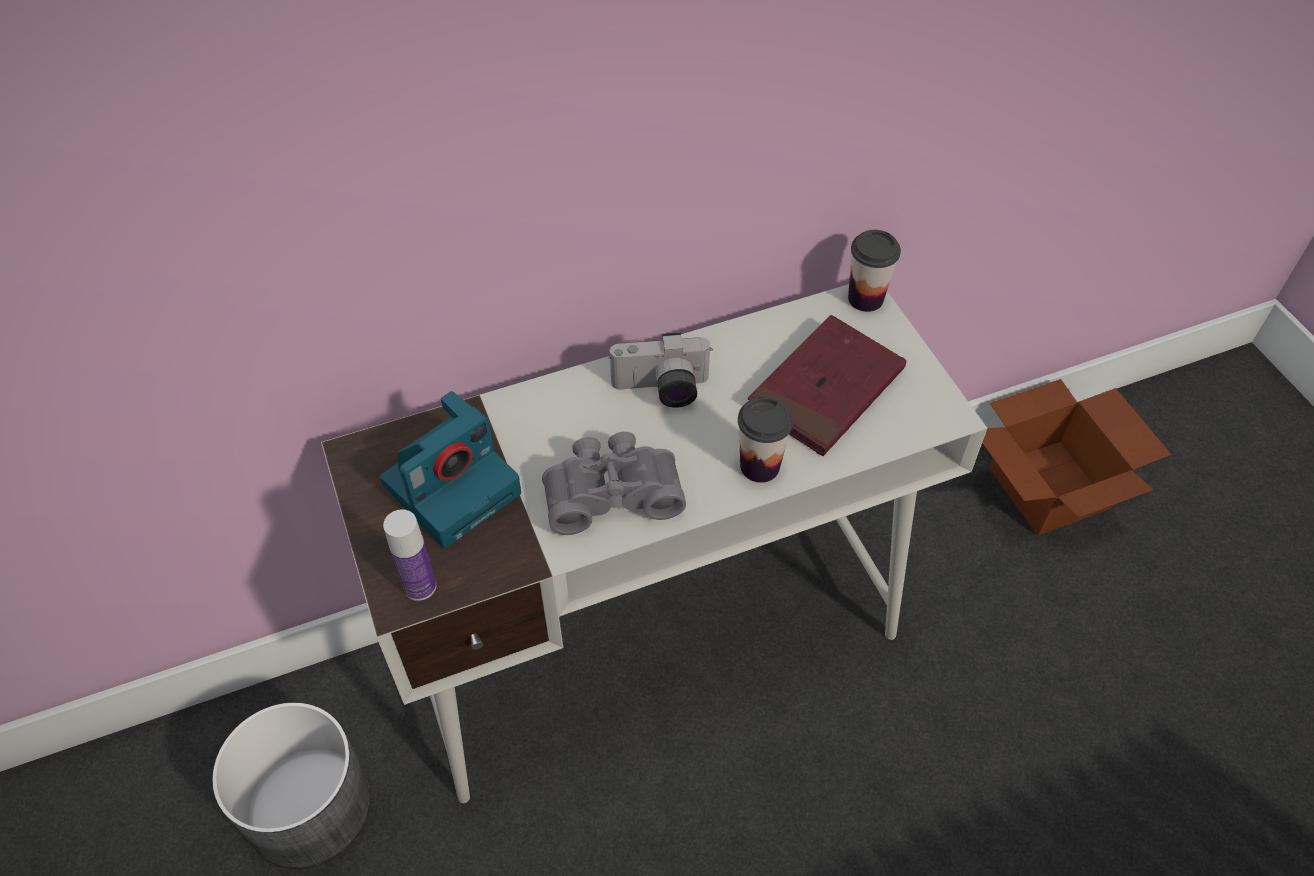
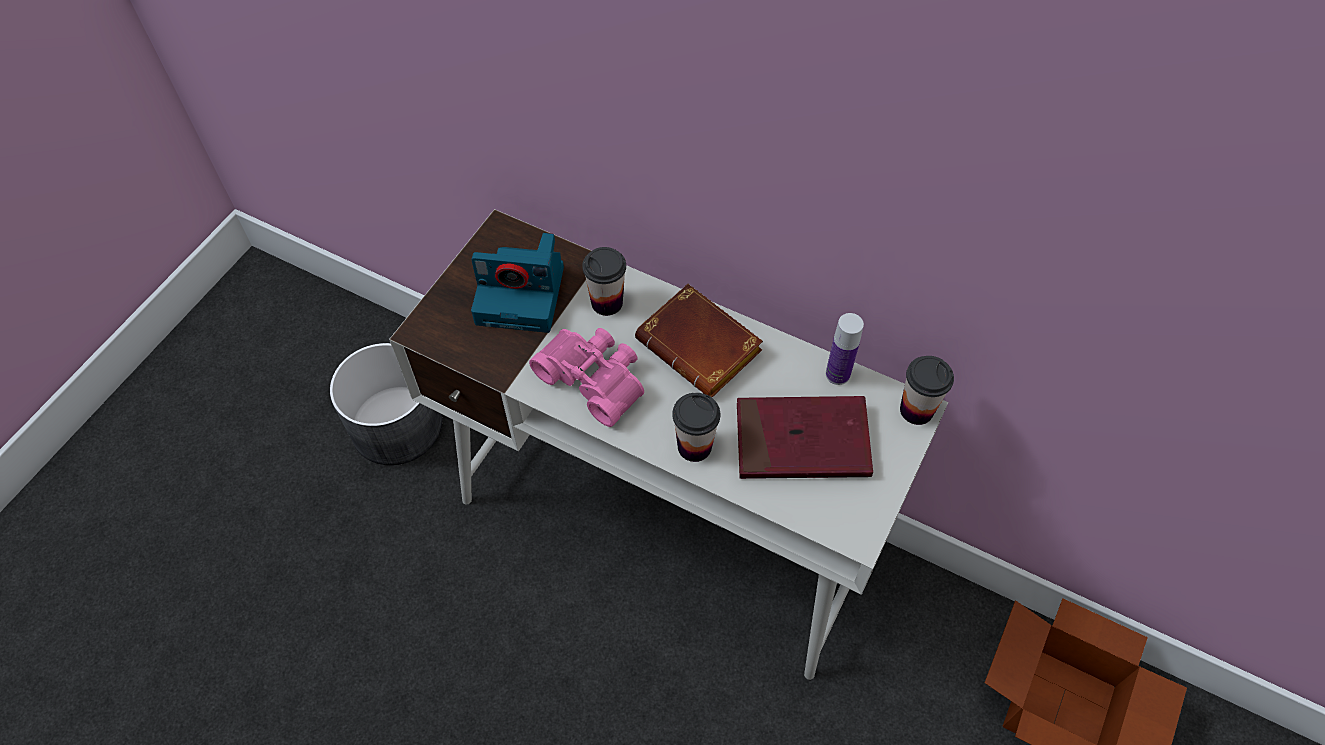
camera: 50 degrees right, 5 degrees up
(420, 586) = (439, 333): bottle -> bottle (837, 374)
(537, 427) = (607, 302): none -> cup
(611, 491) = (595, 378): grey binoculars -> pink binoculars
(661, 390) = (703, 347): camera -> brown book

